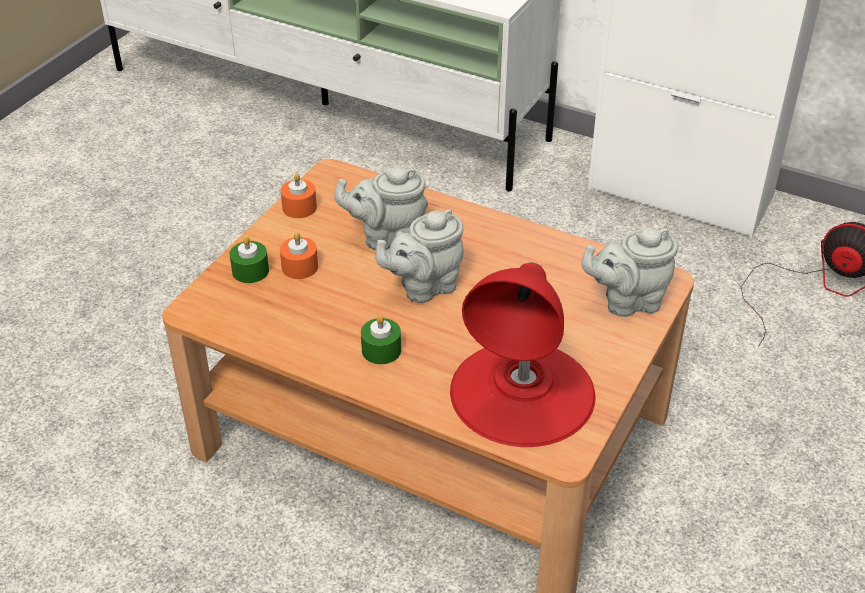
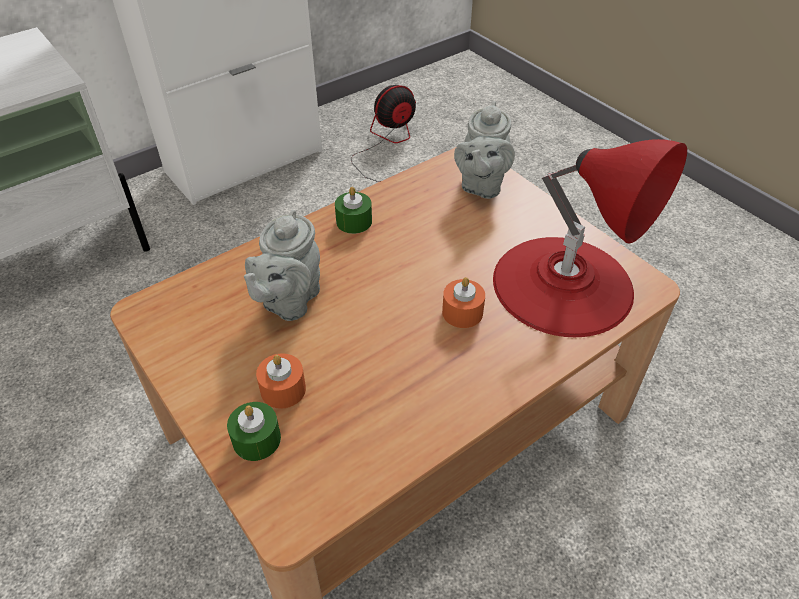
camera: 65 degrees left, 5 degrees up
(299, 207) = (178, 357): orange candle -> orange candle (462, 312)
(381, 350) = (459, 363): green candle -> green candle (354, 221)
(424, 287) = (384, 300): grey teapot -> none

